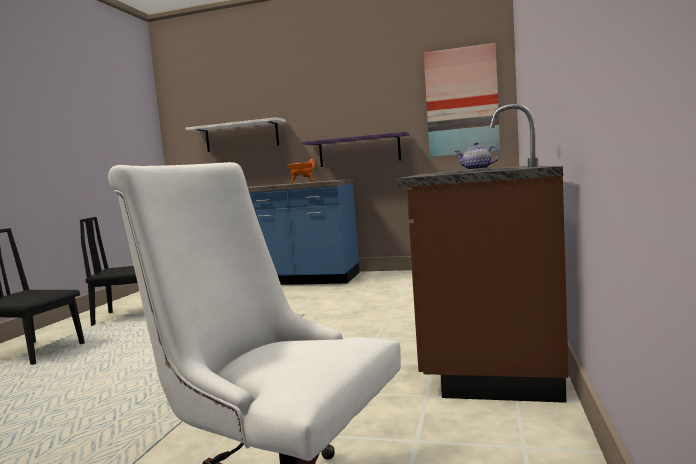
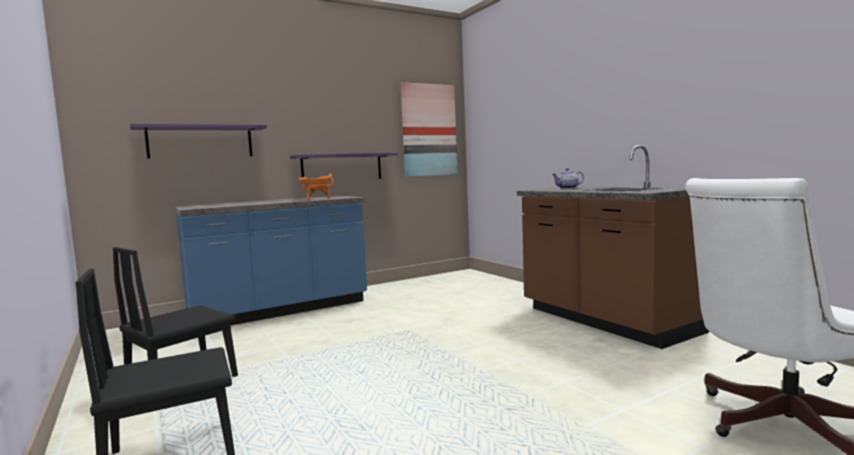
camera: 45 degrees left, 0 degrees up
(241, 136) = (200, 142): white shelf -> purple shelf

